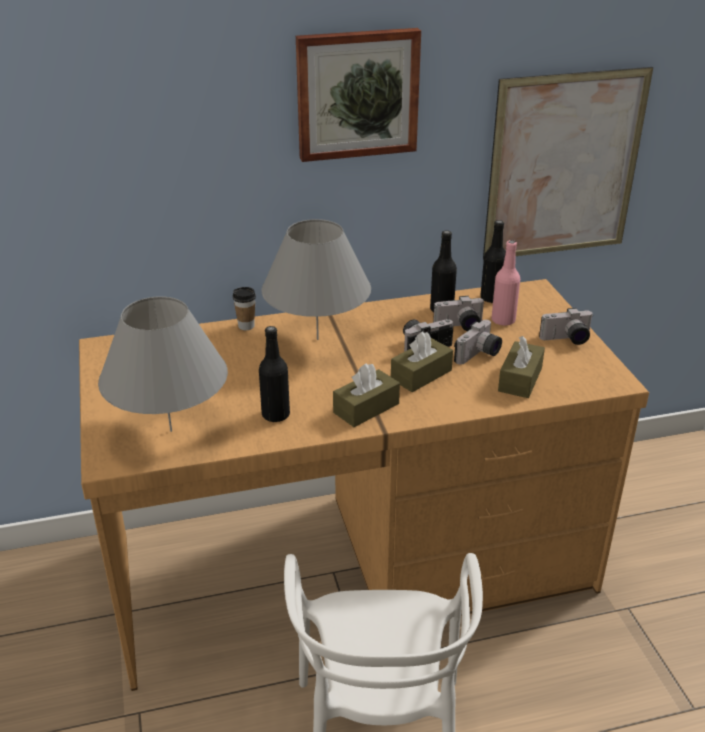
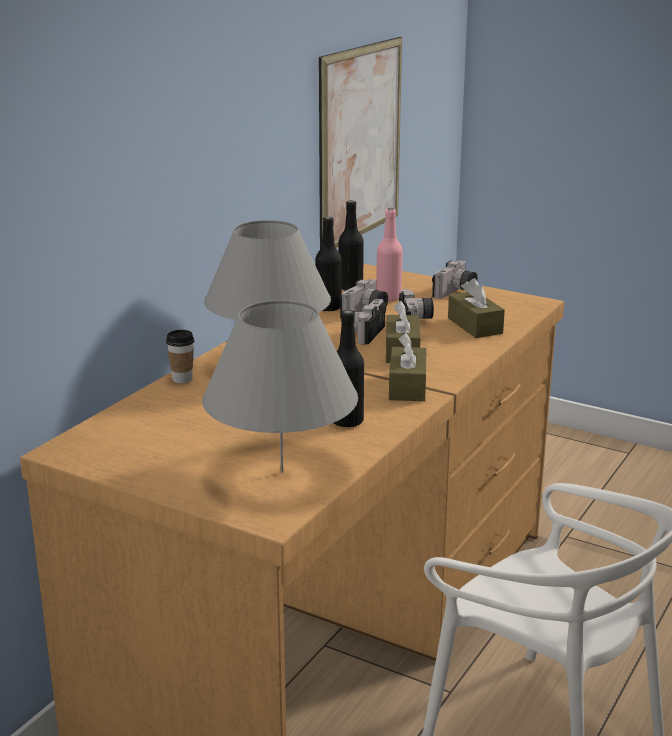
camera: 45 degrees left, 10 degrees down
(357, 94) = (231, 83): picture -> none

